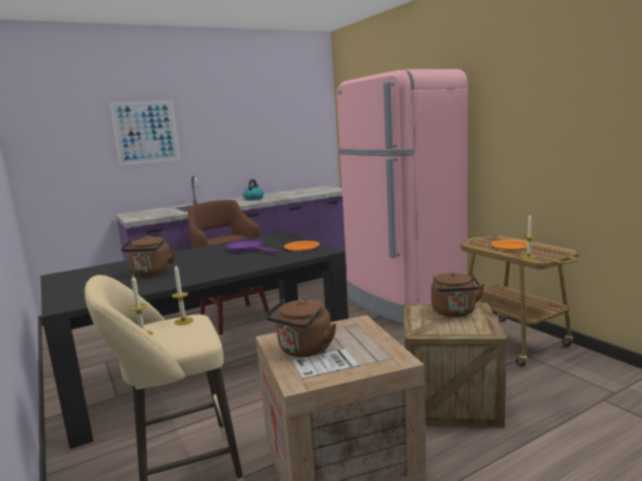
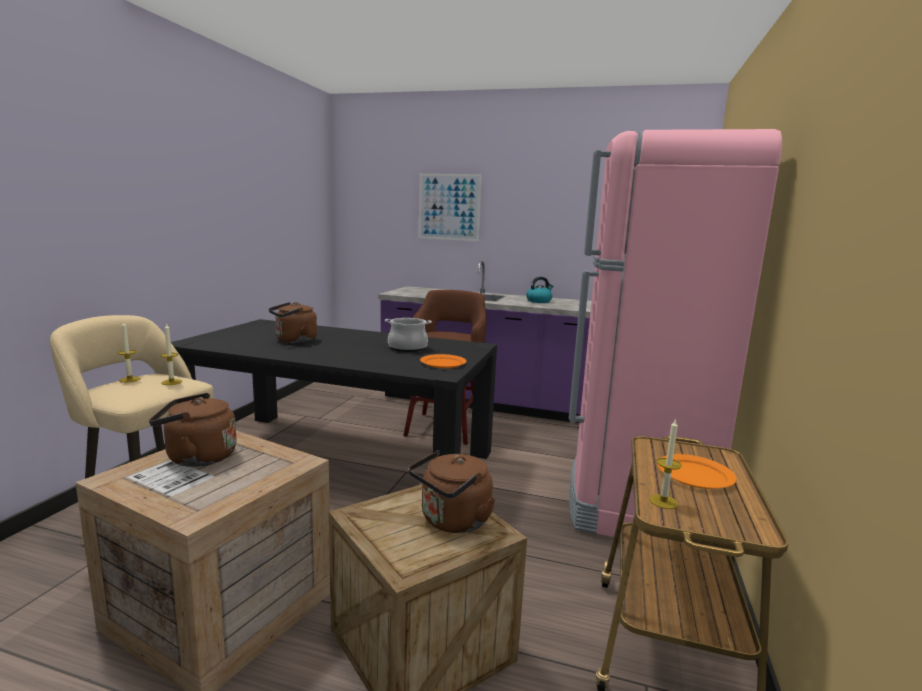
camera: 45 degrees right, 0 degrees up
(248, 249) = (407, 348): purple frying pan -> cooking pot

